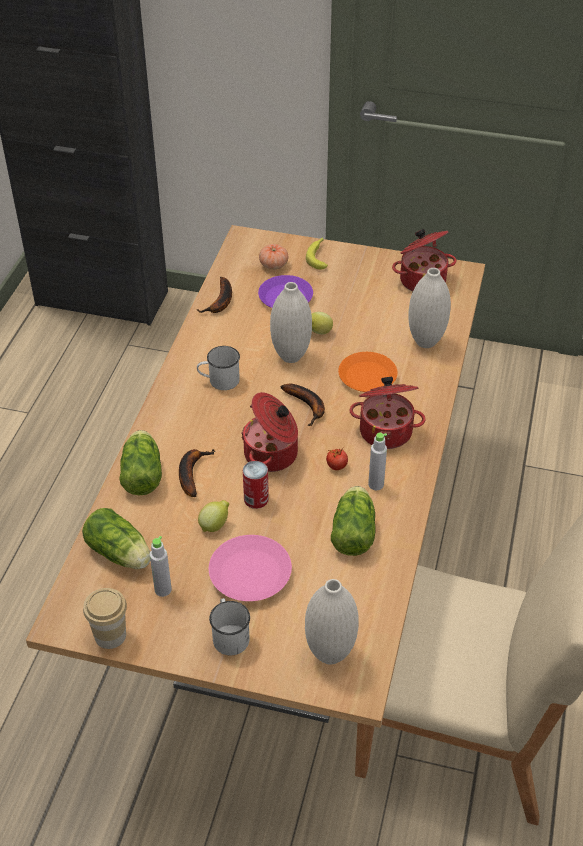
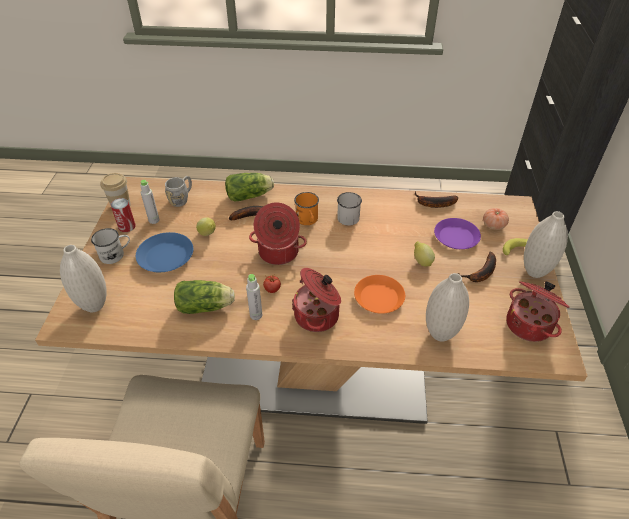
camera: 80 degrees right, 0 degrees up
(121, 554) = (182, 199): lettuce -> grey mug
(217, 419) = (308, 220): none -> orange mug
(249, 574) = (166, 256): pink plate -> blue plate
(256, 499) = (233, 250): can -> can (127, 226)
(291, 356) = (387, 249): white vase -> white vase (534, 272)
(307, 406) = (333, 265): banana -> banana (481, 273)

